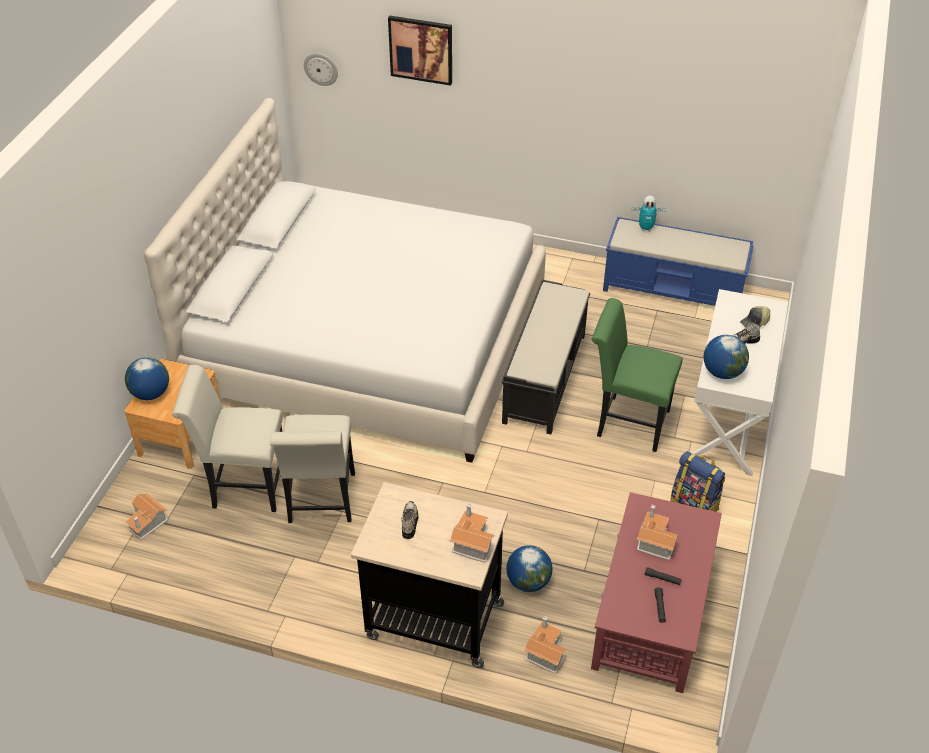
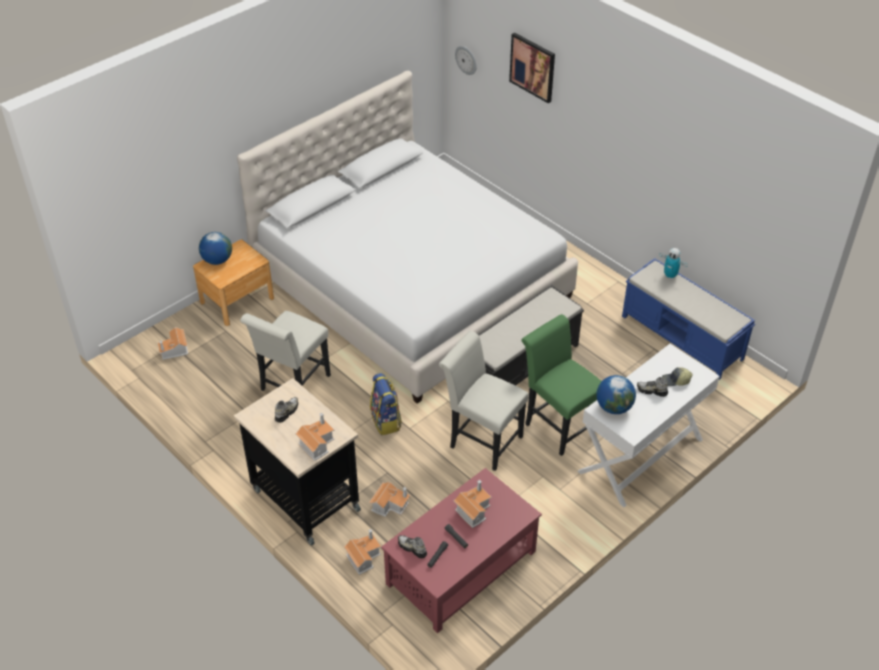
camera: 30 degrees right, 0 degrees up
(243, 485) = (251, 352): white chair -> white chair (481, 439)
(528, 581) = (390, 504): globe -> toy house
(628, 612) = (412, 548): none -> shoe
(695, 505) = (559, 508): backpack -> backpack (386, 421)

